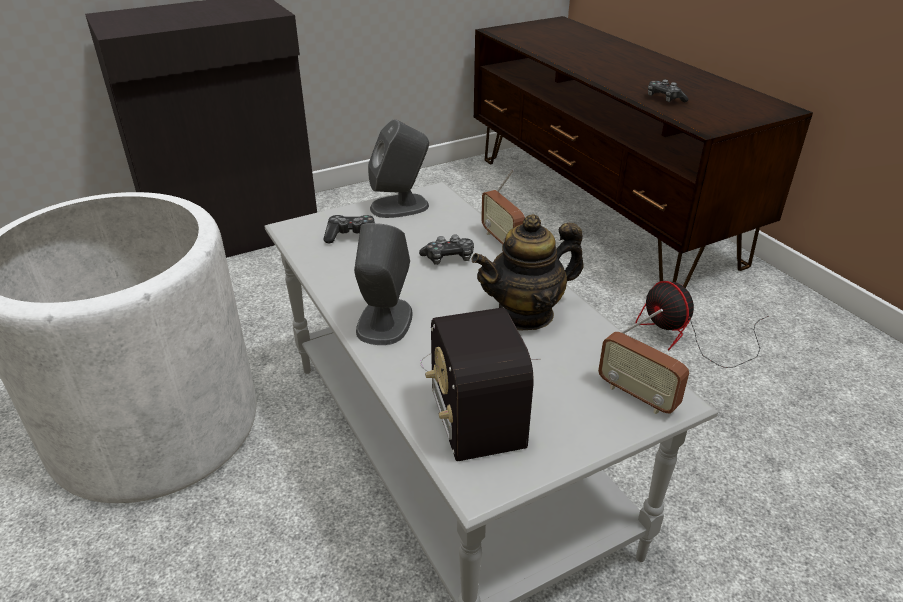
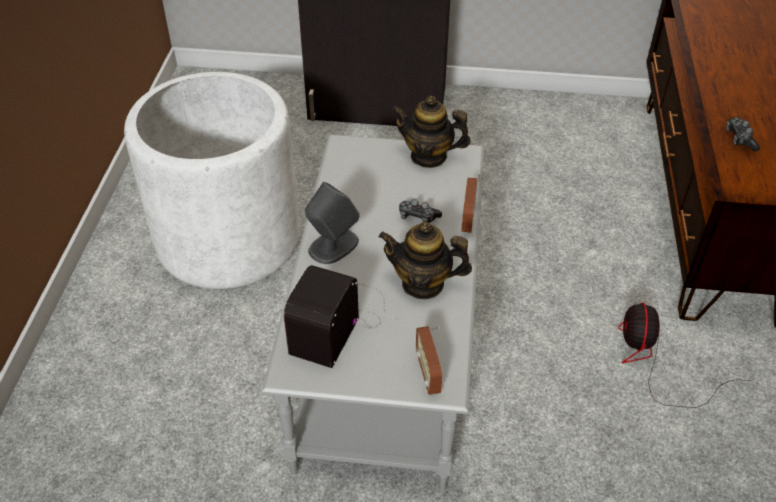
camera: 35 degrees right, 10 degrees up
(352, 236) = (373, 169): game controller -> none
(400, 206) = (429, 156): grey speaker -> teapot

